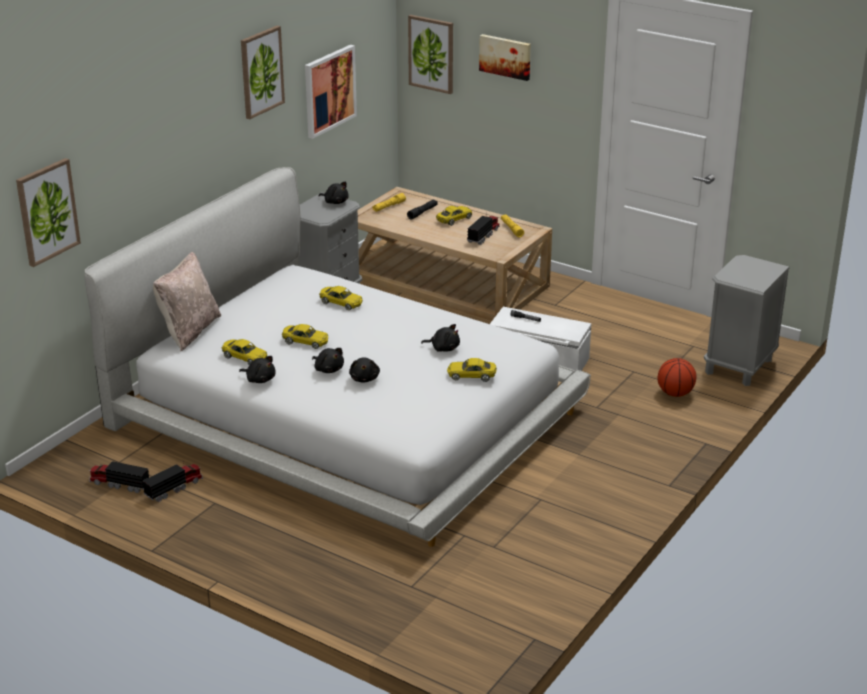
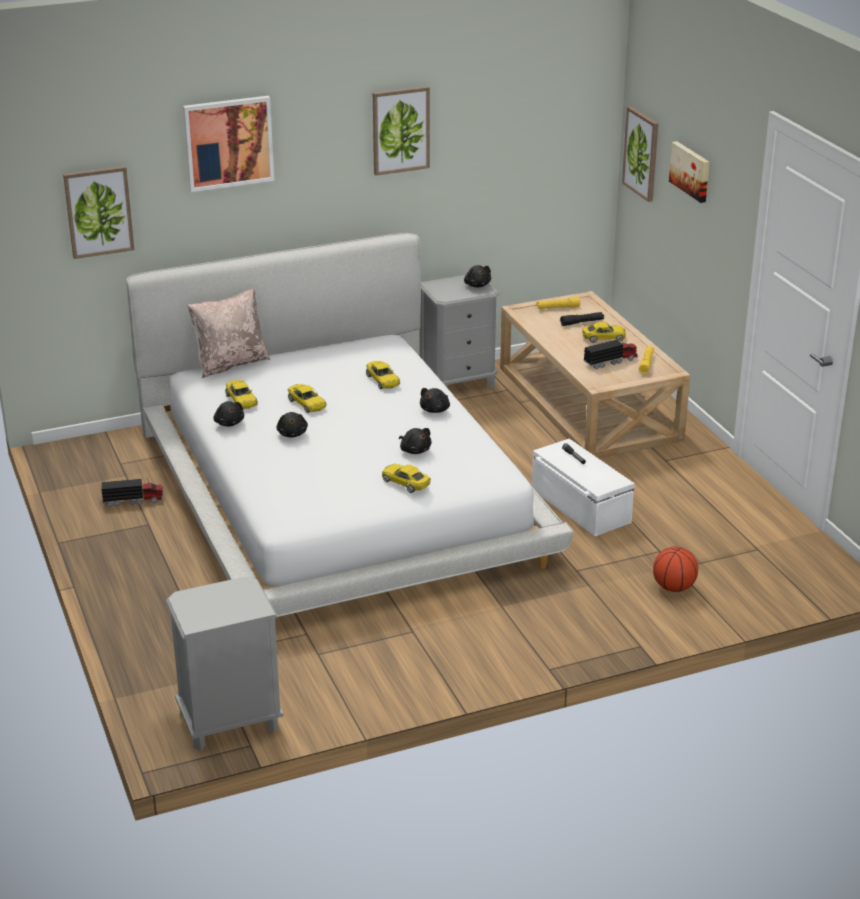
camera: 35 degrees right, 0 degrees up
(119, 484) = (99, 481): toy truck -> none
(329, 90) = (504, 168): picture -> picture (228, 143)
(364, 378) = (311, 452): black plush toy -> black plush toy (435, 410)
(739, 367) = (779, 587): grey nightstand -> grey nightstand (229, 722)

